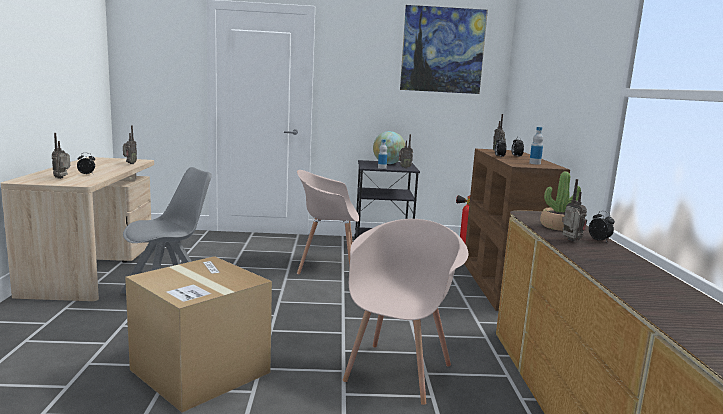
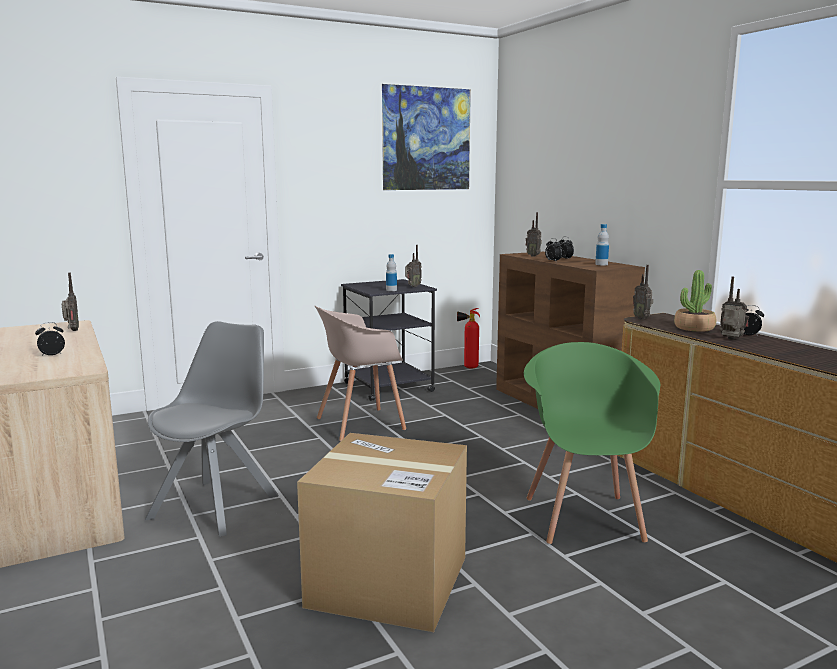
camera: 25 degrees left, 0 degrees up
(63, 178) = (33, 366): radio -> radio (642, 318)
(388, 163) = (384, 284): globe -> none
(398, 372) = (584, 518): beige chair -> green chair

